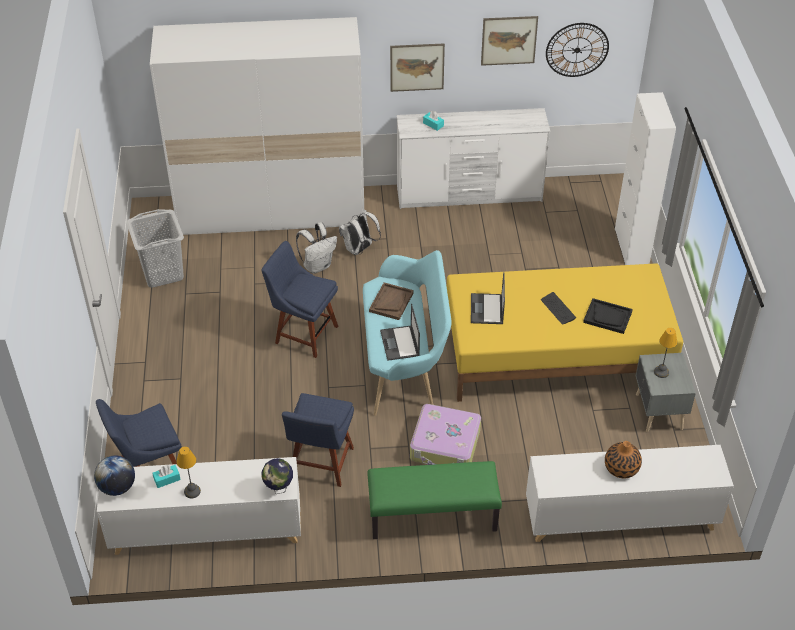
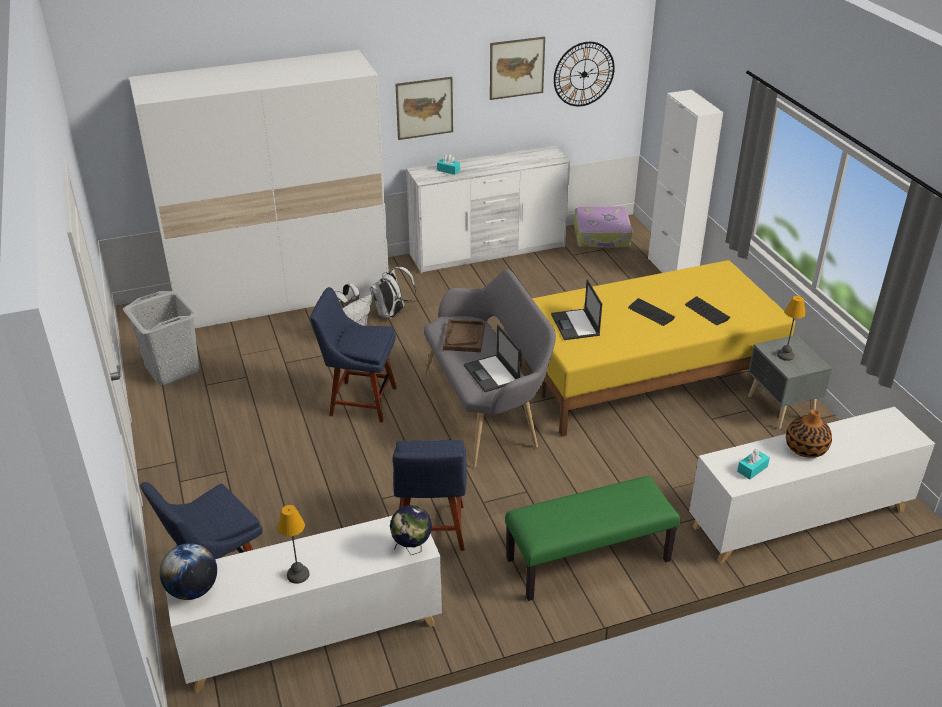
camera: 15 degrees left, 10 degrees down
(167, 479) = (259, 567): turquoise tissue box -> turquoise tissue box (752, 469)
(405, 363) = (486, 410): turquoise bench -> grey bench
(445, 445) = (569, 483): suitcase -> suitcase (602, 236)
(607, 317) = (706, 312): black tray -> keyboard

